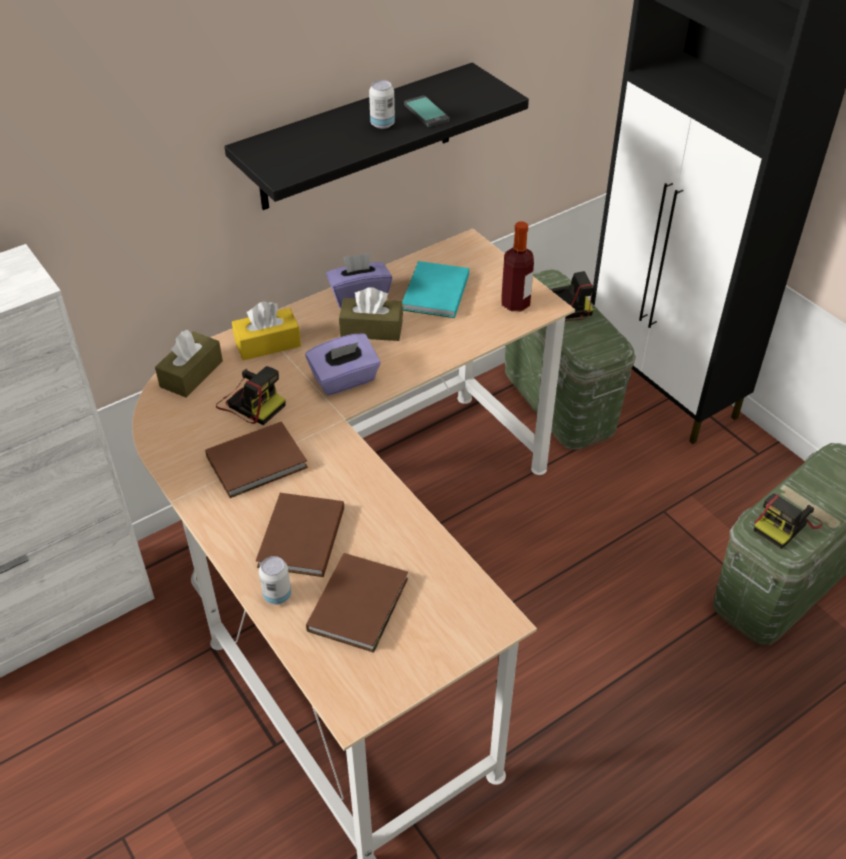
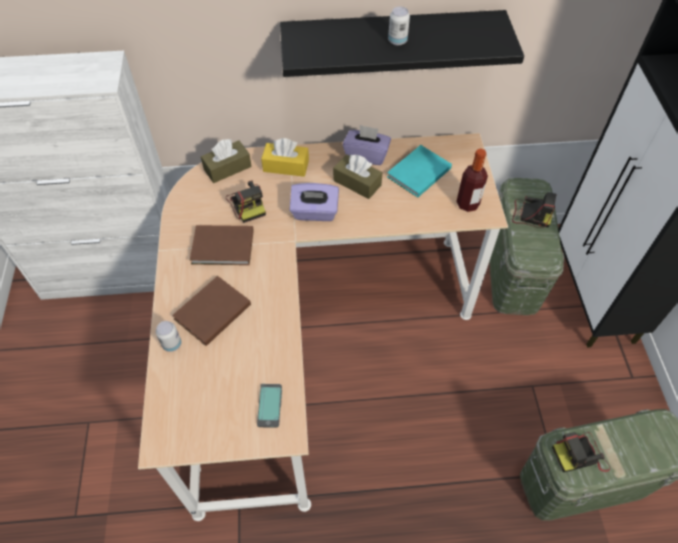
camera: 30 degrees right, 10 degrees up
(361, 602) = (215, 375): brown book -> none
(426, 112) = (437, 42): phone -> phone (270, 405)

